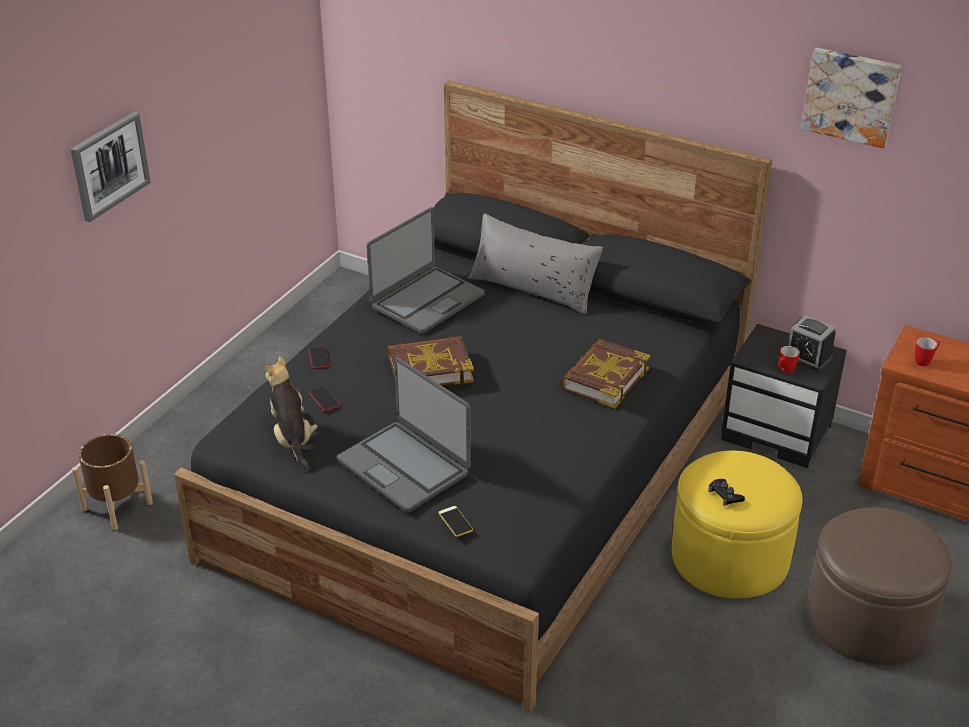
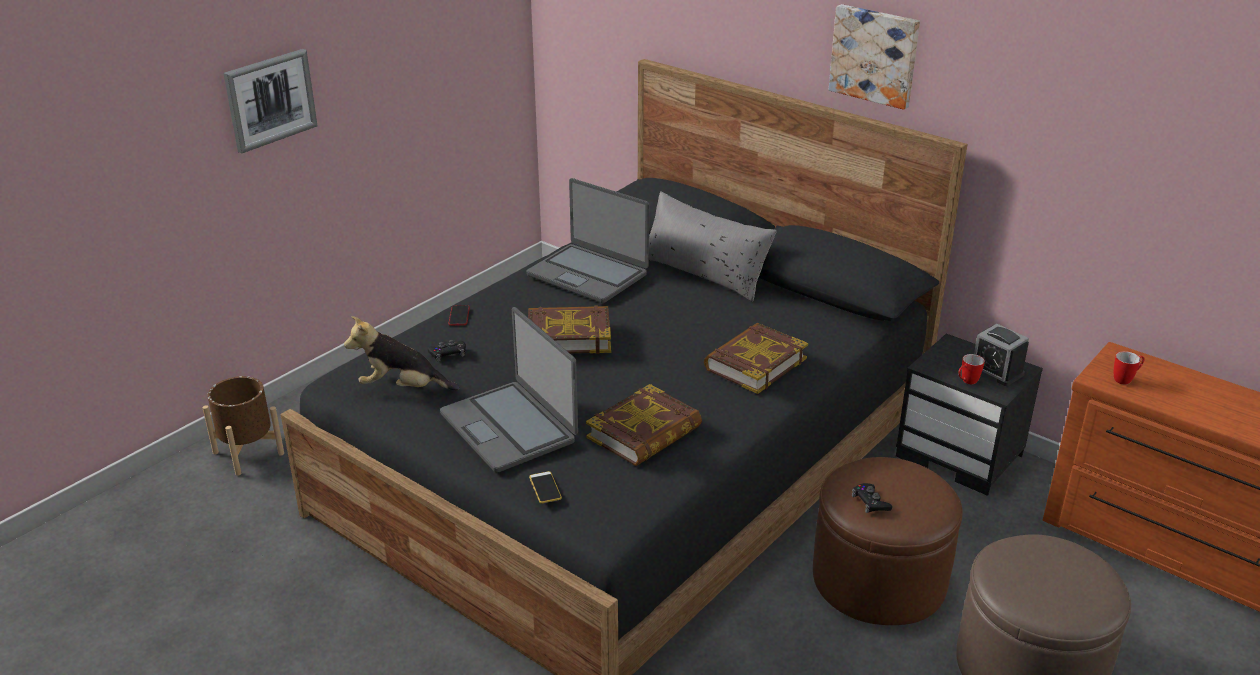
camera: 10 degrees right, 5 degrees down
(292, 438) = (402, 388): plush toy -> plush toy turned 75 degrees counterclockwise
(324, 400) = (448, 354): phone -> black game controller
(426, 301) = (588, 274): laptop -> laptop turned 75 degrees clockwise
(526, 458) = (644, 433): none -> book
(730, 557) = (879, 578): yellow ottoman -> brown ottoman
(851, 96) = (1057, 71): picture -> picture (875, 55)

